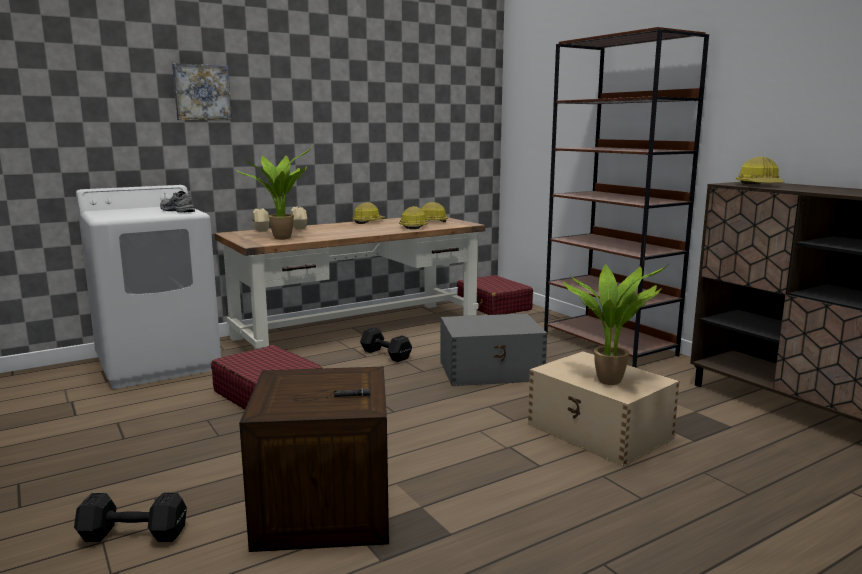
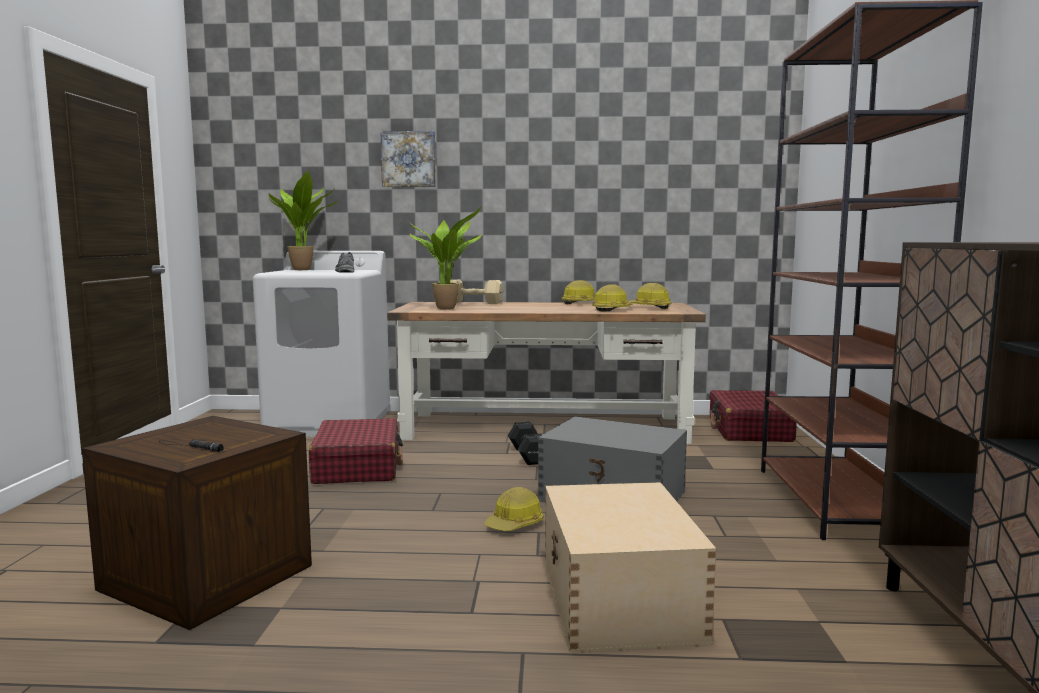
camera: 35 degrees right, 5 degrees down
(132, 534) = (66, 546): black dumbbell -> none
(611, 380) = (615, 522): potted plant -> potted plant (305, 270)
(759, 185) = (980, 242): hard hat -> hard hat (515, 524)

